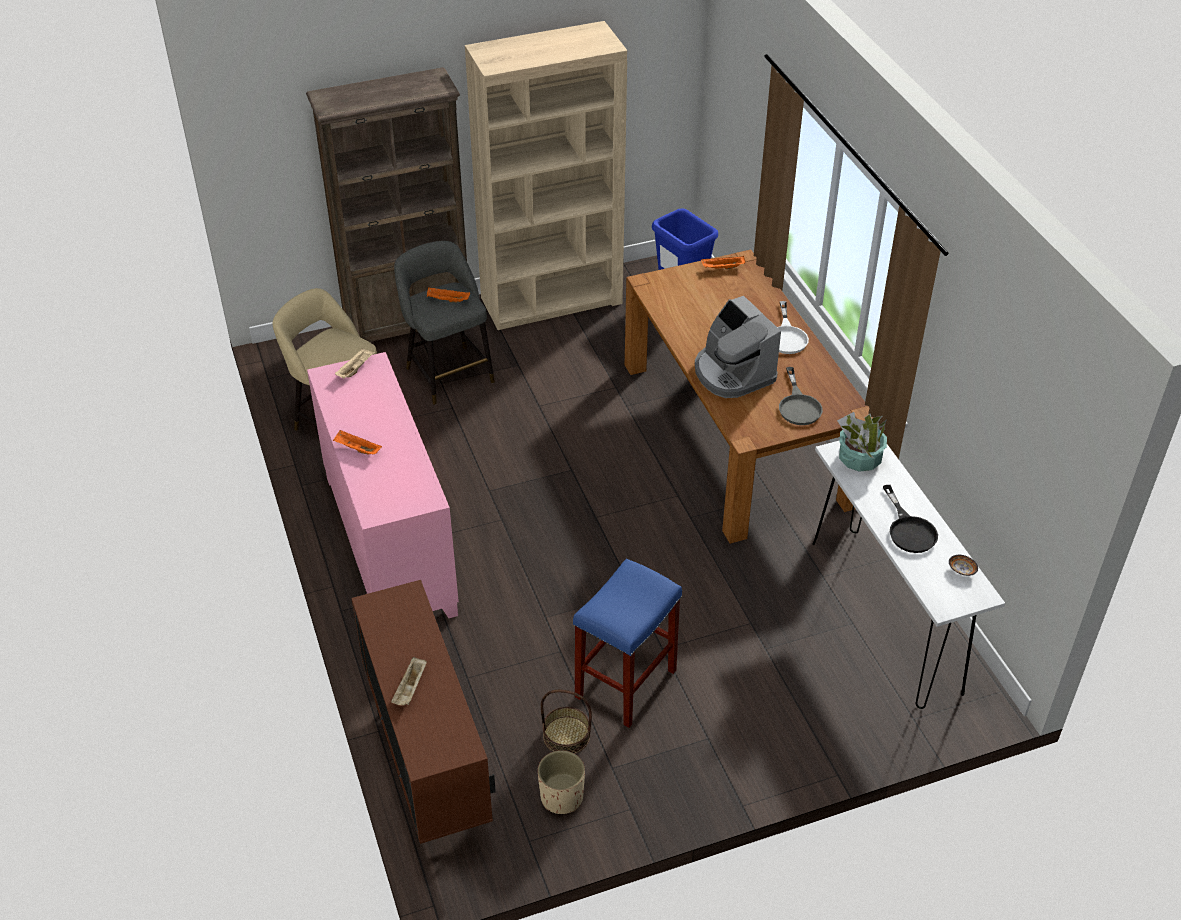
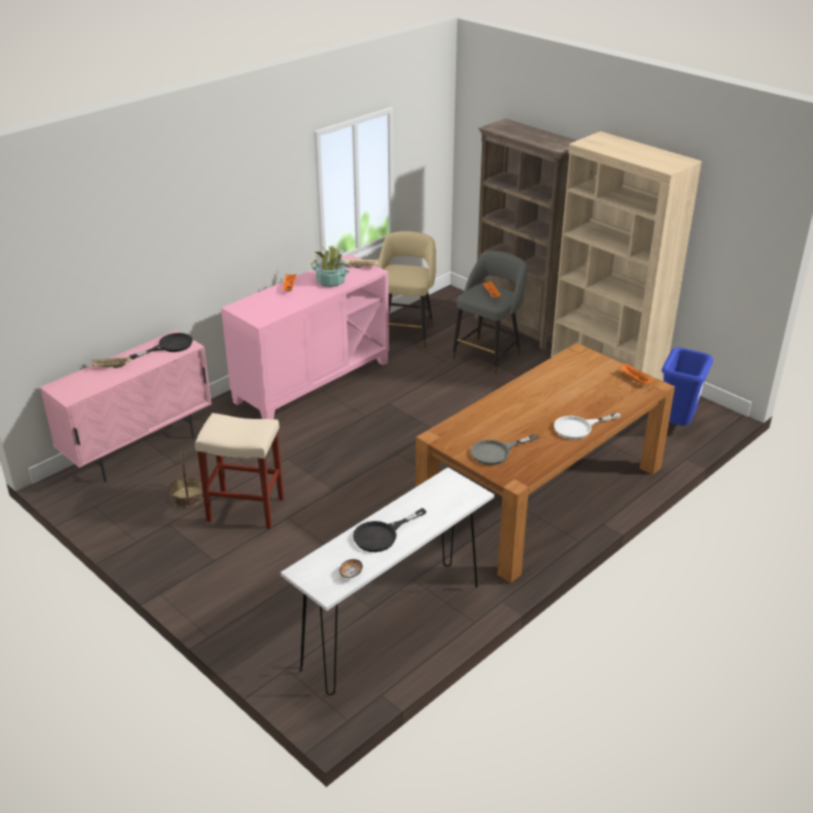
camera: 65 degrees right, 10 degrees down
(395, 614) = (169, 346): none -> black frying pan
(428, 765) = (139, 450): brown cabinet -> pink cabinet
(561, 797) = (135, 509): beige planter -> none
(625, 685) = (244, 509): blue stool -> beige stool
(732, 373) = (507, 413): coffee machine -> none
(859, 458) = (450, 492): potted plant -> potted plant (331, 281)

